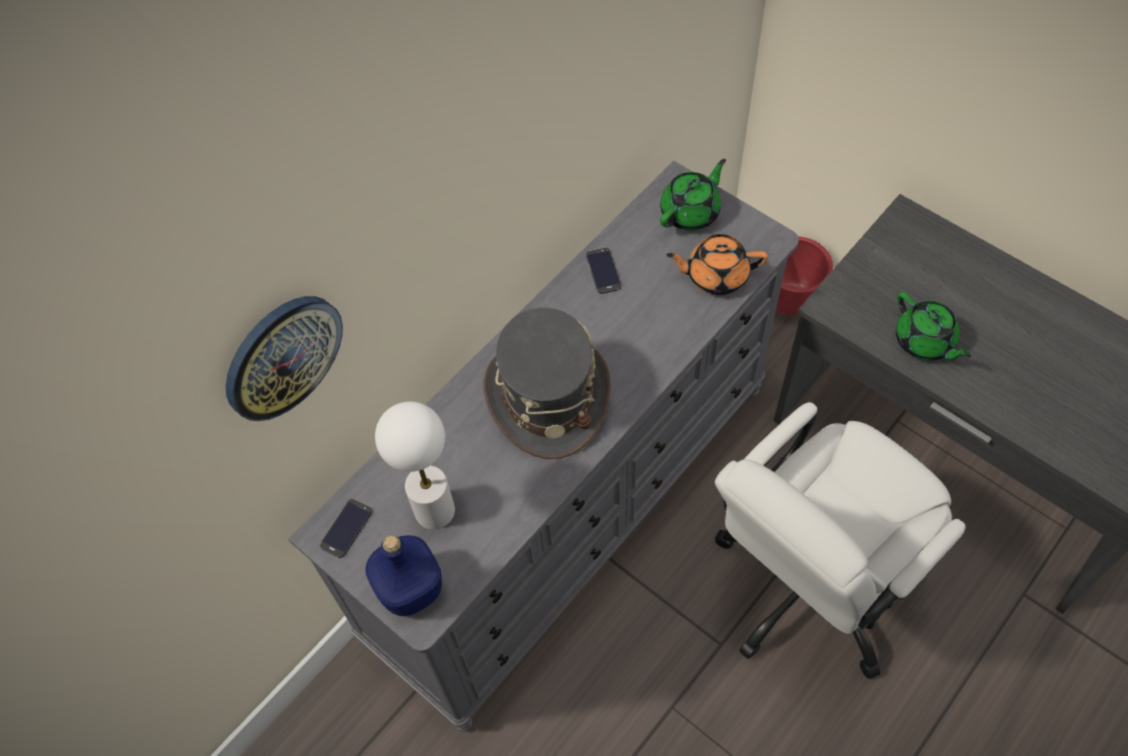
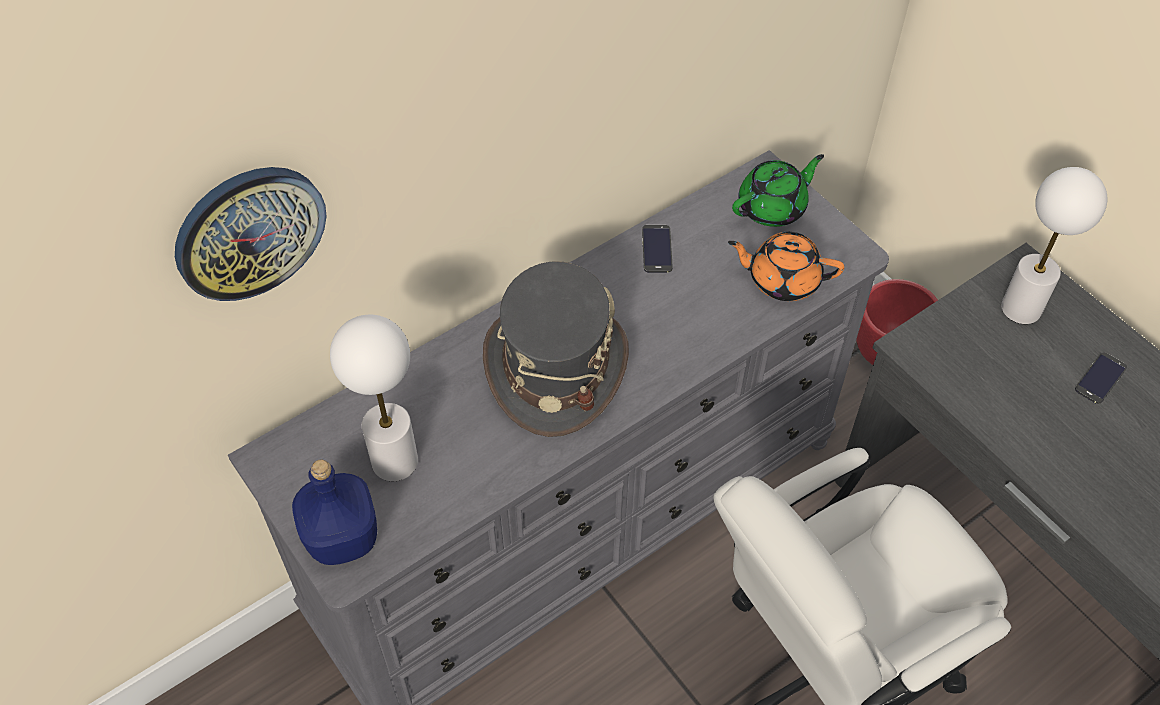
camera: 10 degrees right, 5 degrees down
(346, 528) = (293, 458): phone -> phone (1100, 378)
(910, 252) = (1022, 308): none -> white table lamp
(924, 341) = (1013, 409): green teapot -> none

